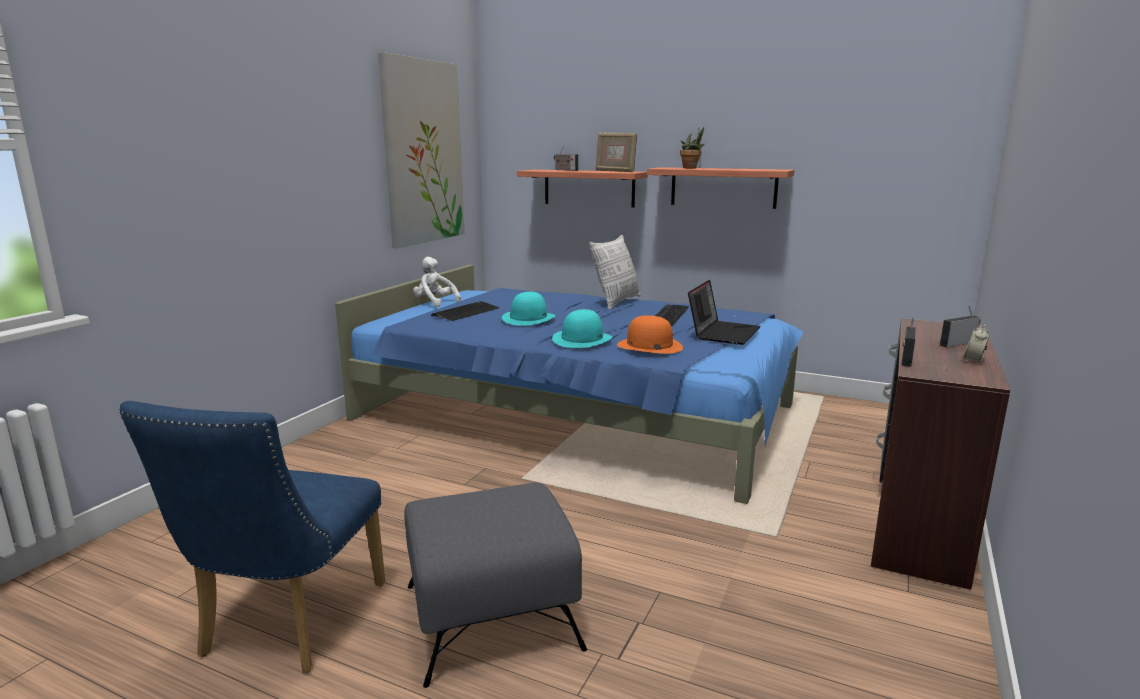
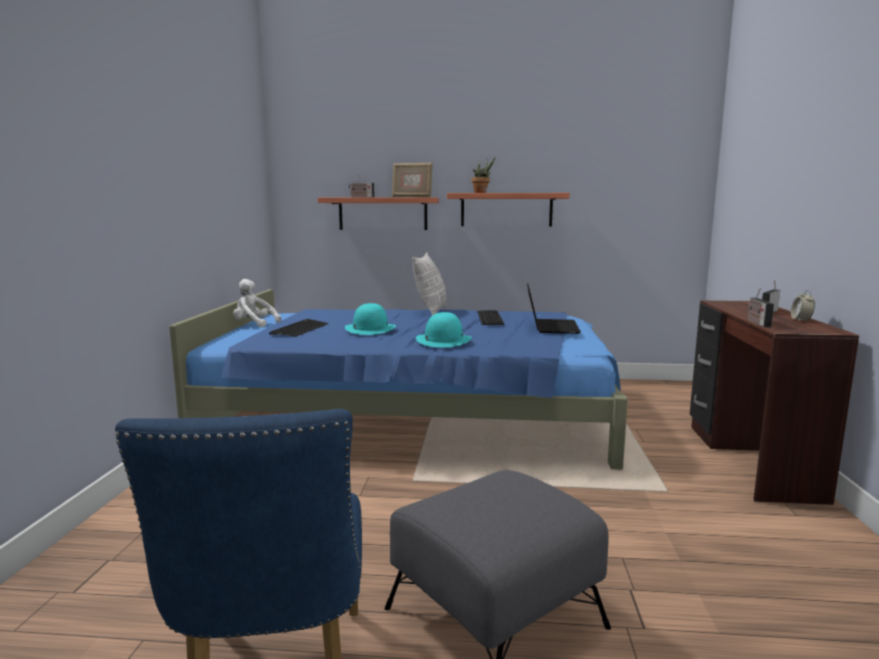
camera: 20 degrees left, 5 degrees down
(423, 153) = (230, 177): picture -> none
(649, 346) = (508, 340): orange hat -> none

